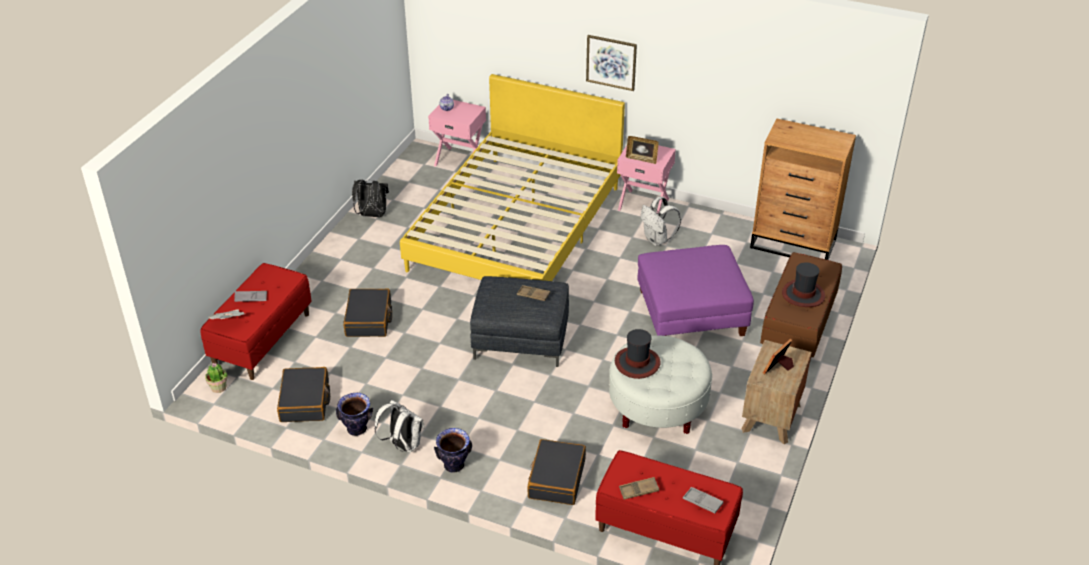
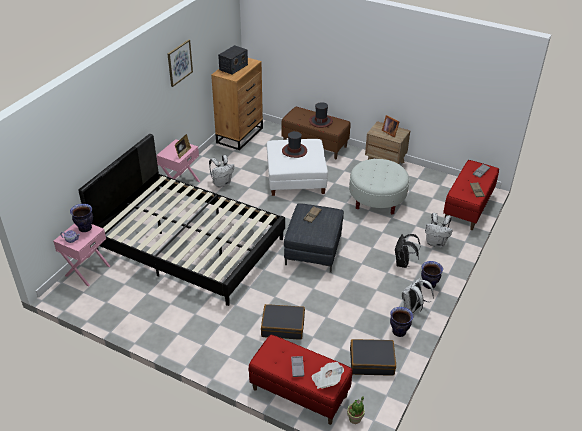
camera: 85 degrees left, 0 degrees up
(372, 215) = (147, 325): black backpack -> black backpack (403, 263)
(468, 113) = (85, 228): none -> vase
(517, 227) = (189, 244): yellow bed -> black bed
(556, 479) = (436, 243): black suitcase -> white backpack
(611, 62) = (137, 113): picture -> picture (179, 62)
(637, 363) = (378, 181): hat -> hat (294, 151)
(691, 312) = (295, 178): purple ottoman -> white ottoman
(809, 135) = (233, 67): none -> radio

